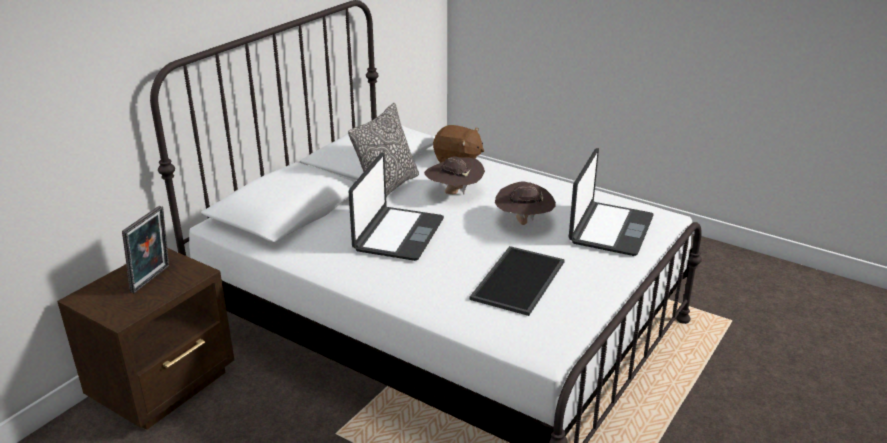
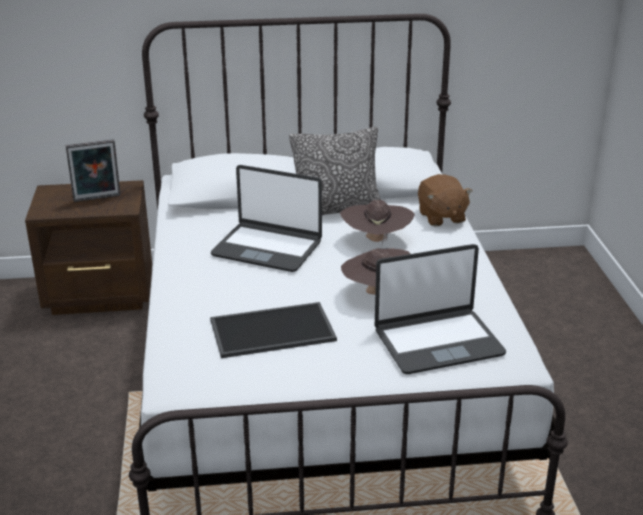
camera: 50 degrees right, 0 degrees up
(398, 234) = (267, 248): laptop -> laptop turned 45 degrees clockwise

